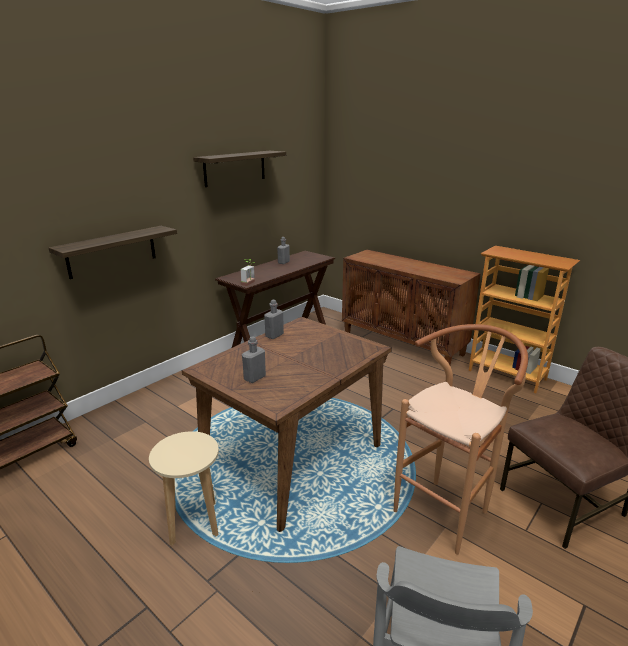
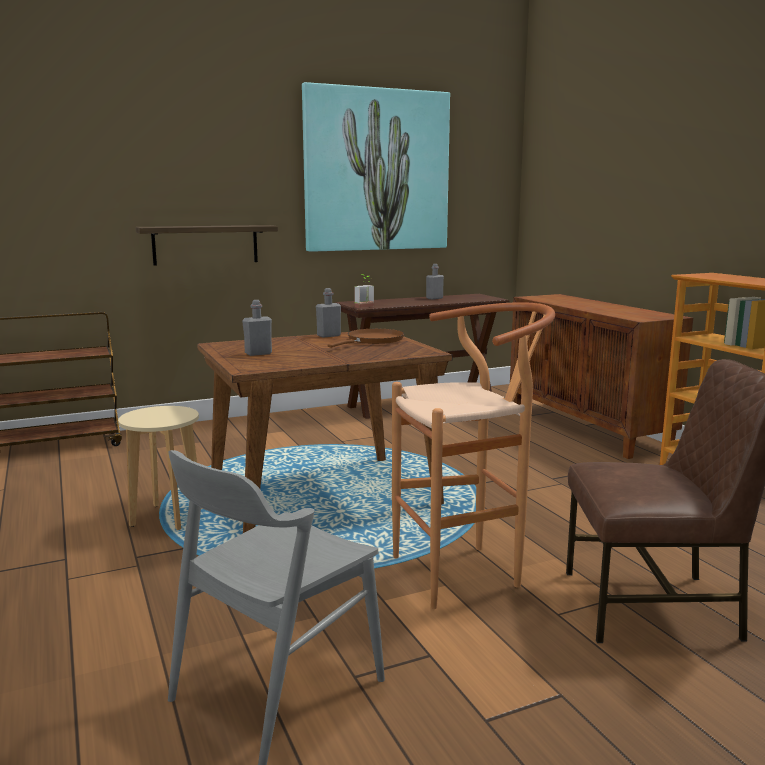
camera: 25 degrees right, 10 degrees down
(235, 168) = (376, 171): shelf -> picture
(316, 338) = (372, 341): none -> brown frying pan

